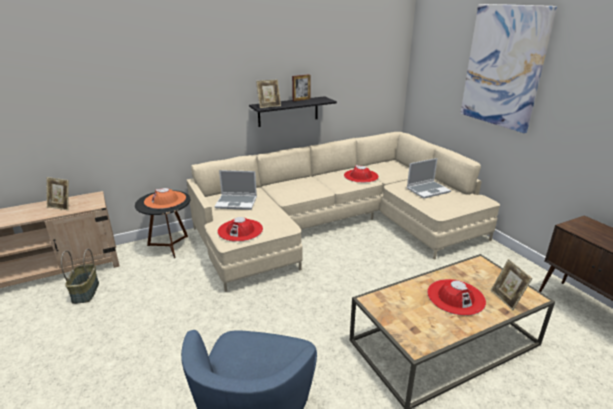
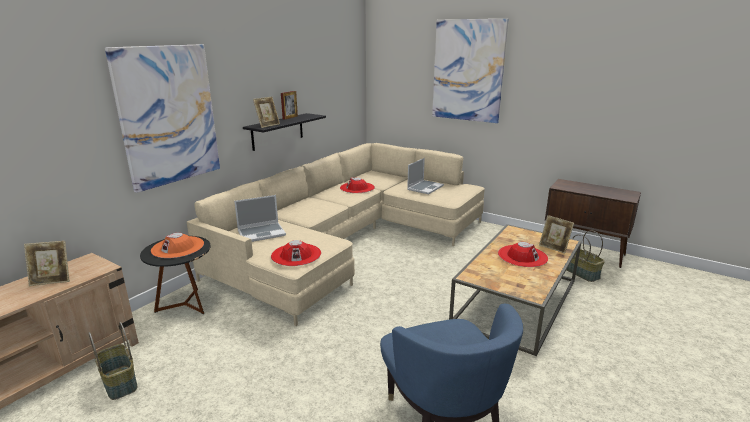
camera: 30 degrees left, 5 degrees down
(174, 91) = (168, 116): none -> picture
(562, 339) = (582, 273): none -> basket

